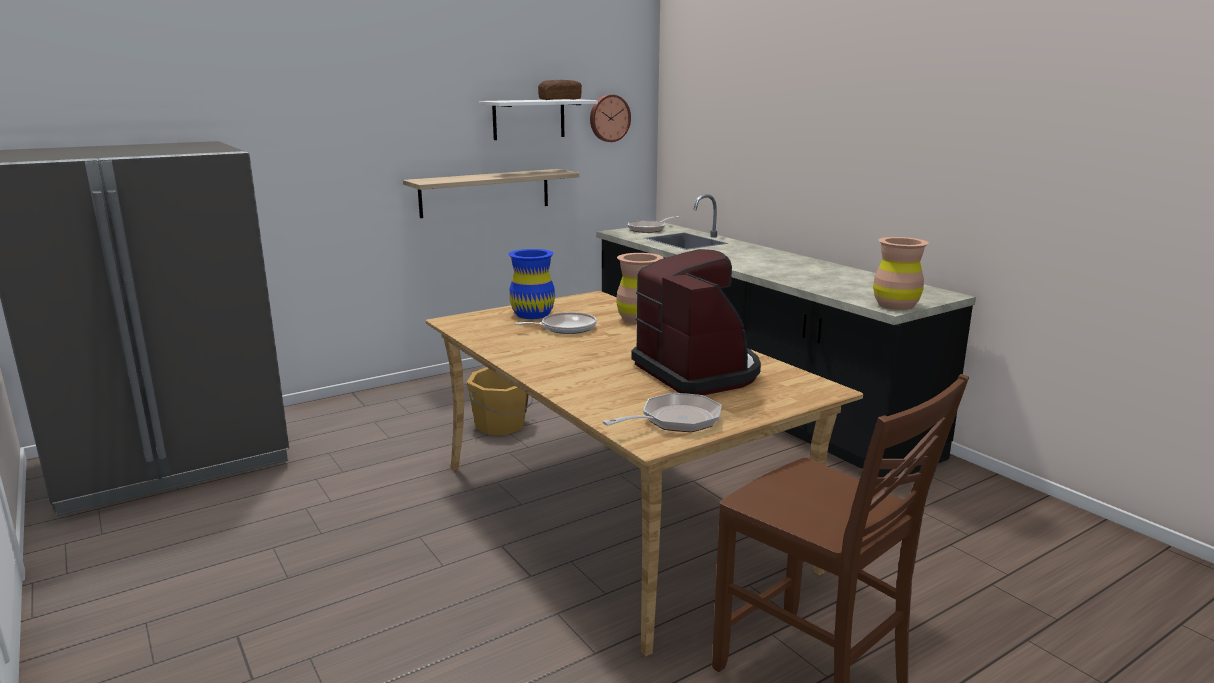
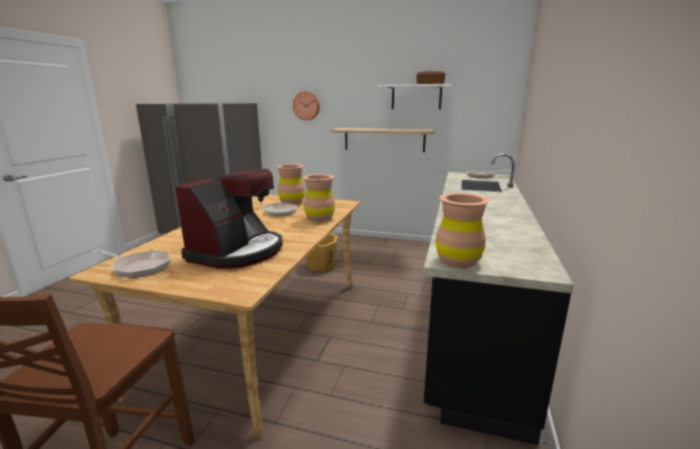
camera: 50 degrees right, 0 degrees up
(532, 314) = (292, 202): blue vase -> brown vase
(609, 118) = (478, 98): wall clock -> wall clock (306, 106)

